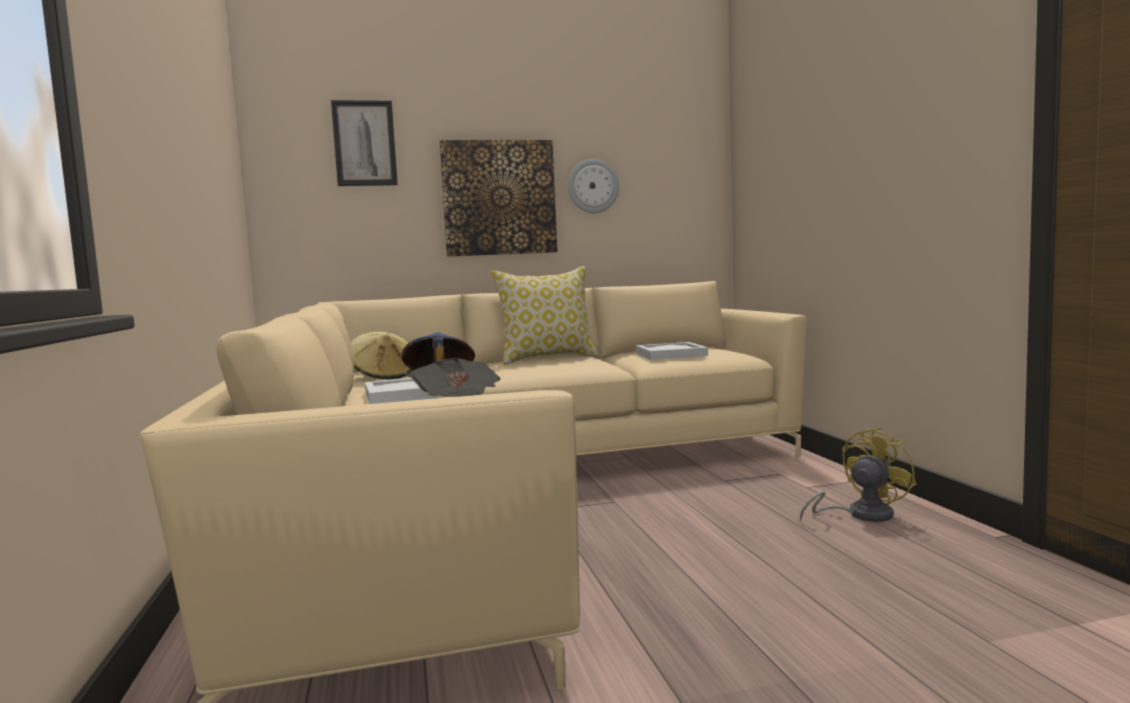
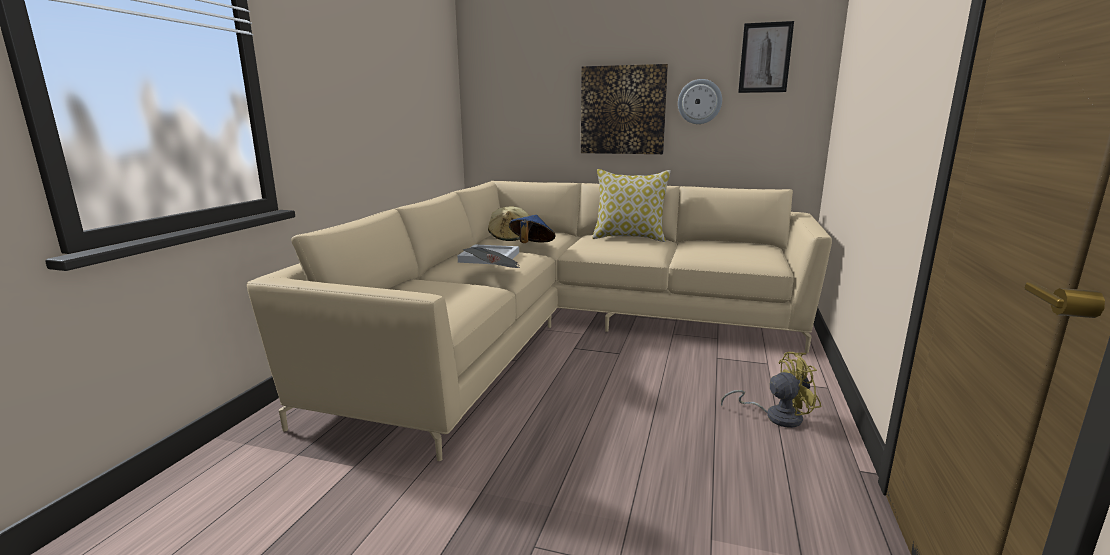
camera: 30 degrees right, 10 degrees up
(364, 143) = (532, 69): picture -> picture (765, 58)
(671, 354) = (718, 249): white tray -> none

